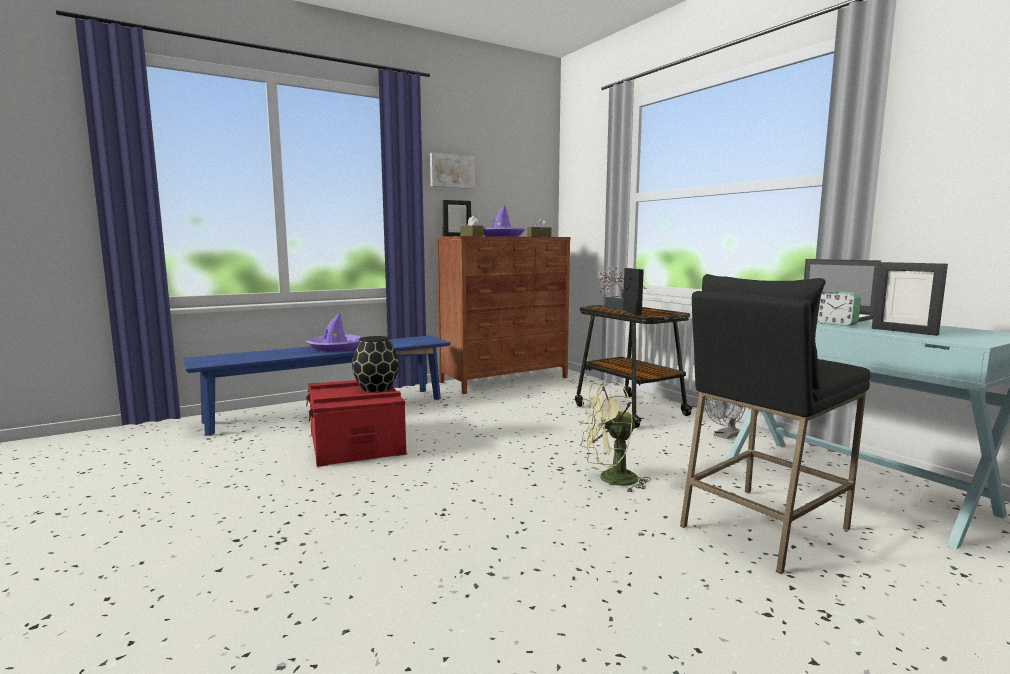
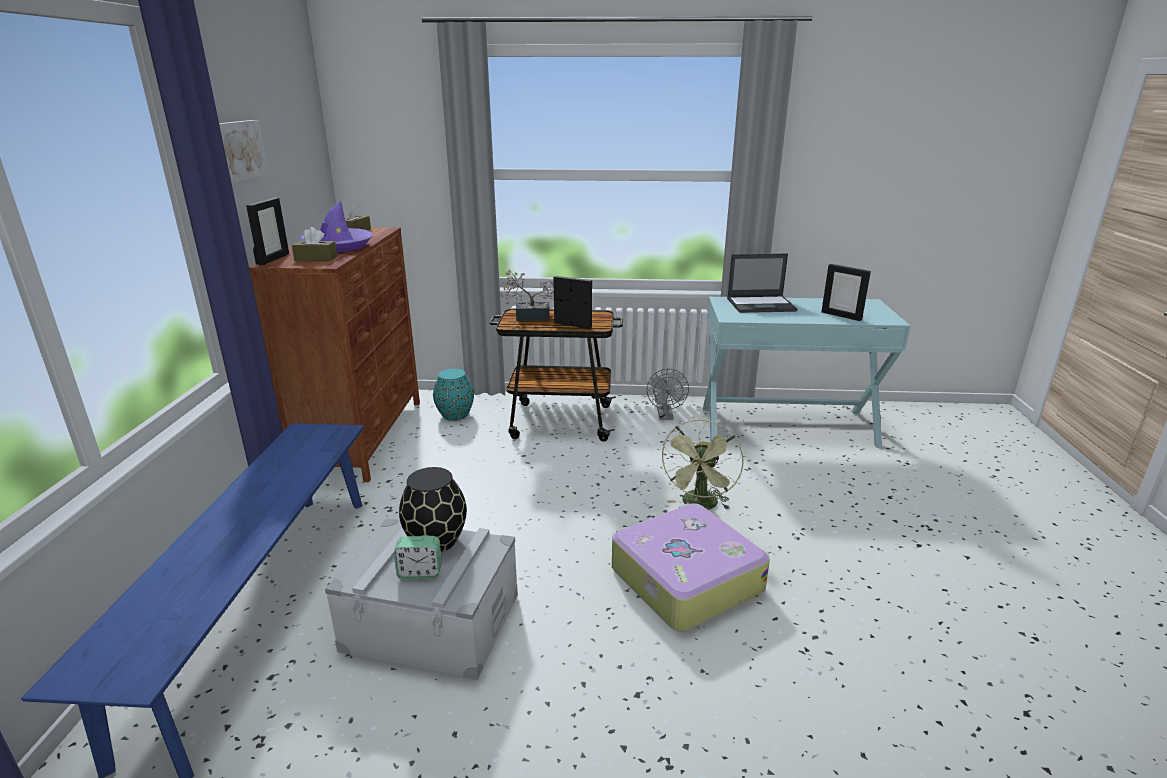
camera: 55 degrees left, 15 degrees up
(335, 347) = (243, 512): purple hat -> none
(356, 443) = (432, 621): red storage box -> grey storage box
(496, 498) = (684, 579): none -> suitcase
(573, 387) = (455, 415): none -> turquoise vase
(762, 527) = (820, 488): black stool -> none
(835, 324) = (796, 316): alarm clock -> alarm clock (420, 573)
(904, 331) = (841, 315): picture frame -> picture frame turned 45 degrees clockwise

